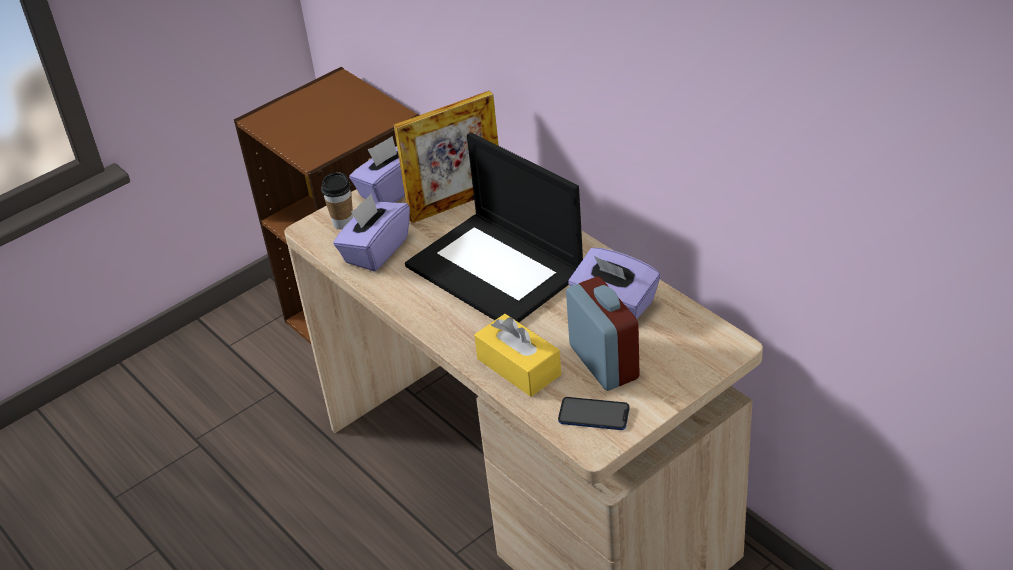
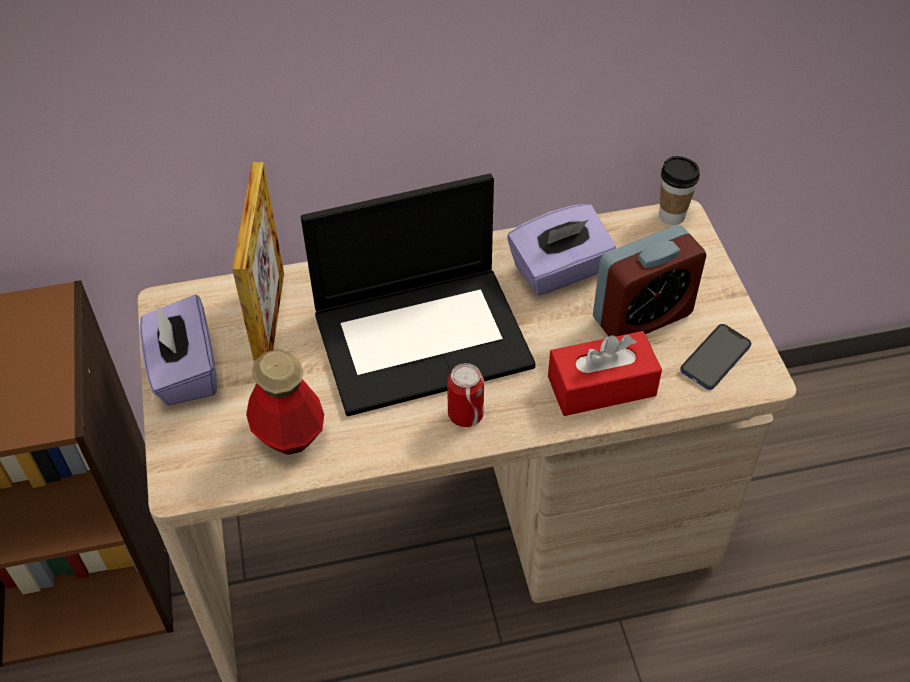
camera: 65 degrees left, 10 degrees up
(343, 223) = (202, 445): cup -> cup (672, 216)
(375, 250) = (289, 433): purple tissue box -> bottle
(445, 315) = (465, 414): none -> can
(519, 367) = (601, 386): yellow tissue box -> red tissue box
(604, 362) = (642, 317): alarm clock -> alarm clock turned 150 degrees clockwise

